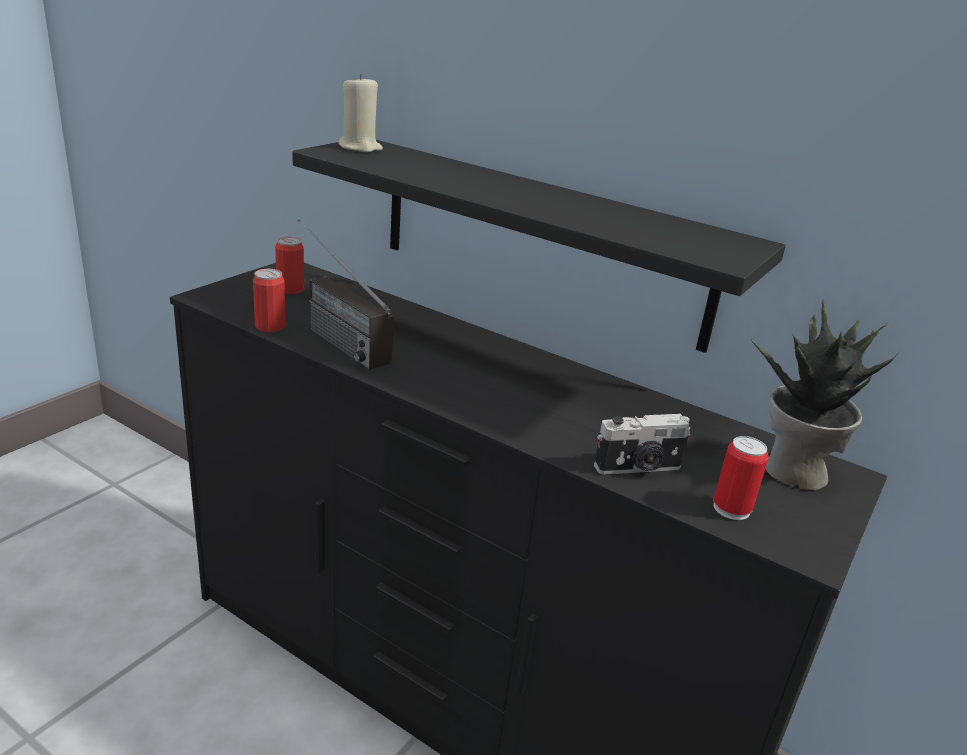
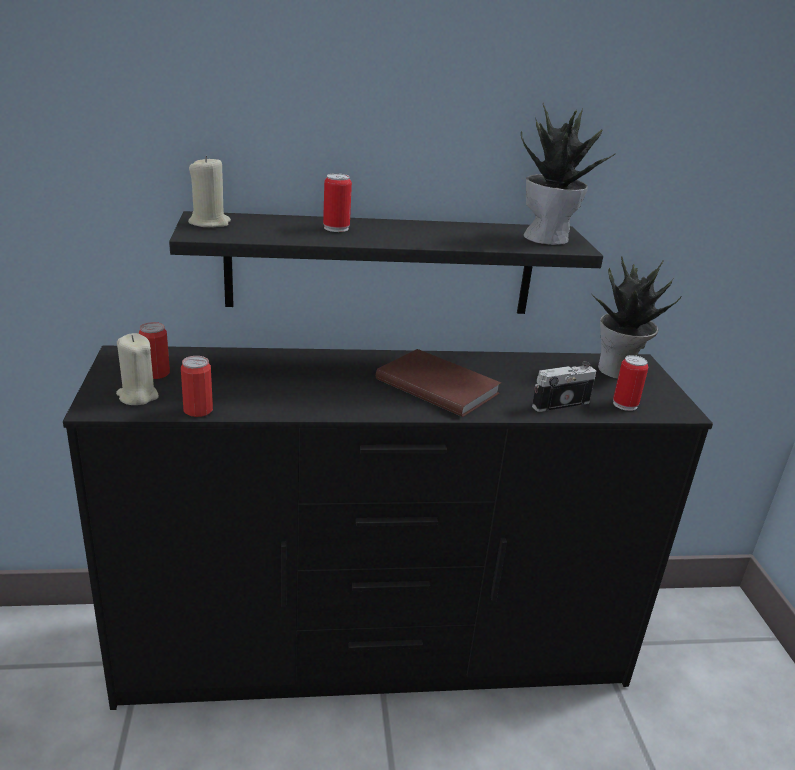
camera: 40 degrees left, 0 degrees up
(247, 300) = (137, 396): none -> beige candle
(330, 335) = (254, 398): radio -> none
(468, 177) = (336, 228): none -> can
(523, 393) = (437, 385): none -> brown book
(639, 468) = (559, 403): camera -> camera turned 150 degrees counterclockwise
(708, 243) = (548, 238): none -> potted plant

